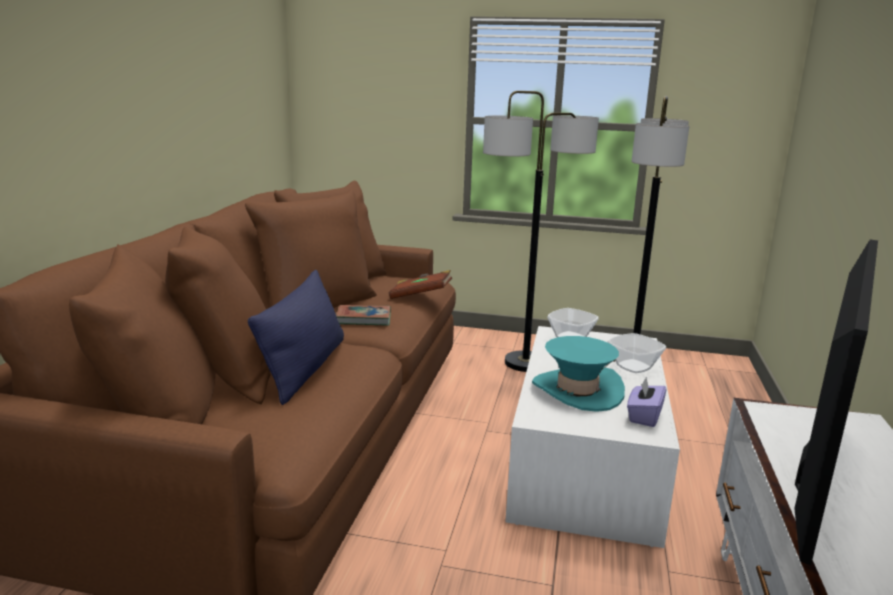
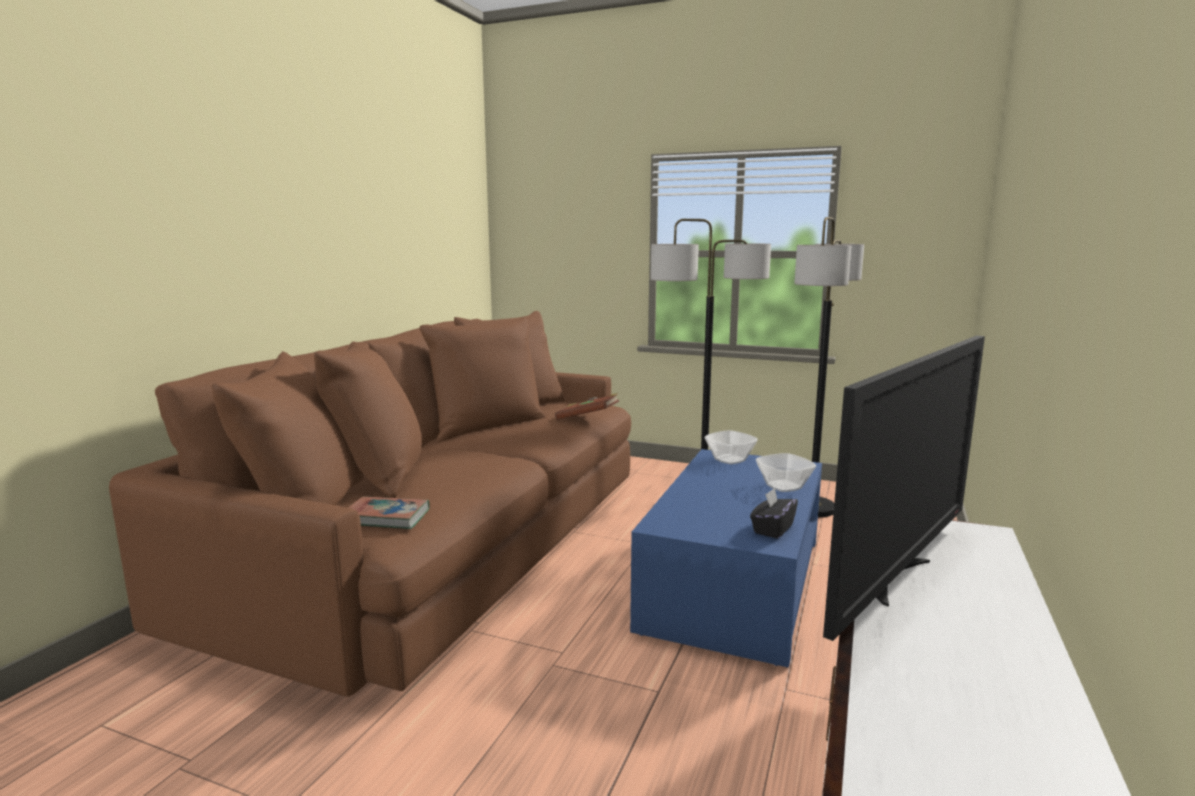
camera: 10 degrees right, 5 degrees down
(305, 368) = (448, 472): blue pillow -> none
(364, 319) = (523, 435): book -> book (387, 517)
(577, 391) = (713, 504): turquoise hat -> none
(586, 460) = (734, 582): white coffee table -> blue coffee table
(644, 416) = (772, 529): purple tissue box -> black tissue box

